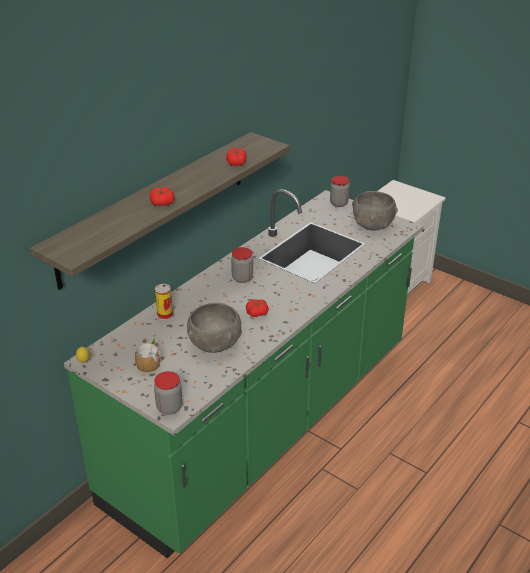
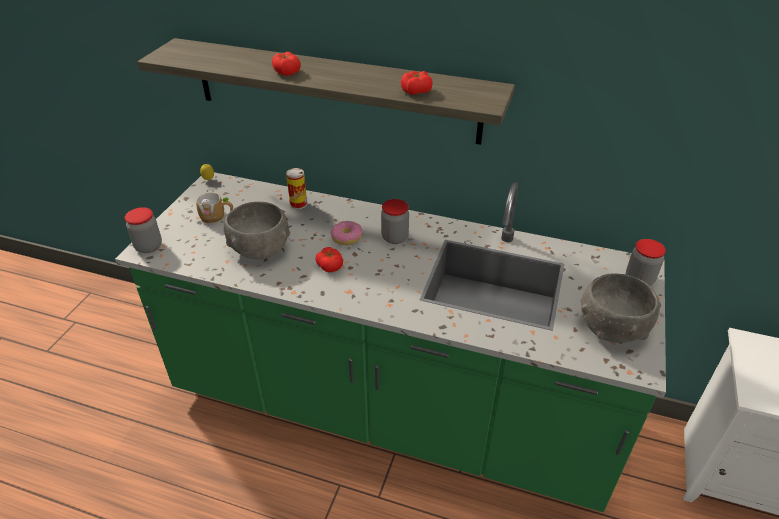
camera: 70 degrees right, 5 degrees up
(227, 299) = (347, 237): none -> donut

